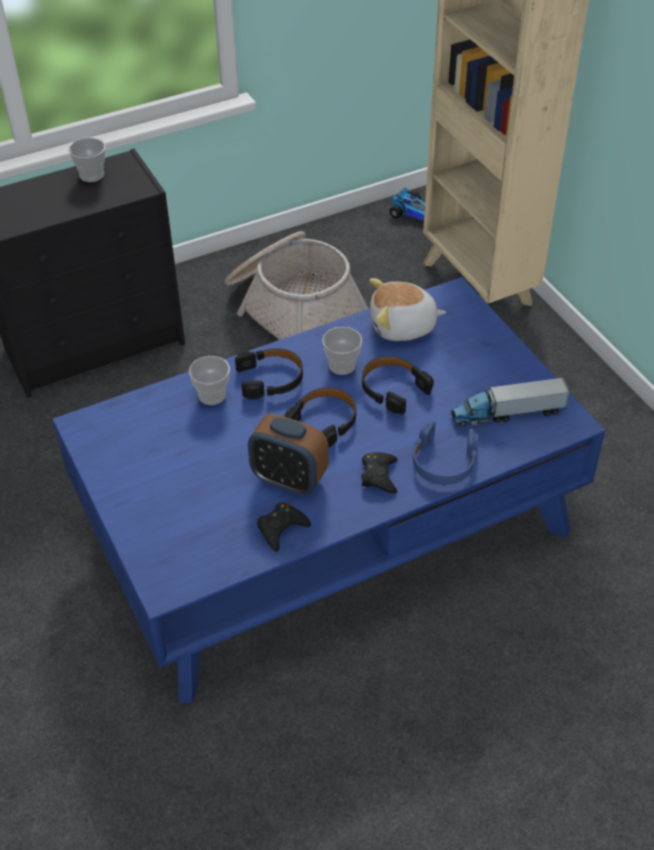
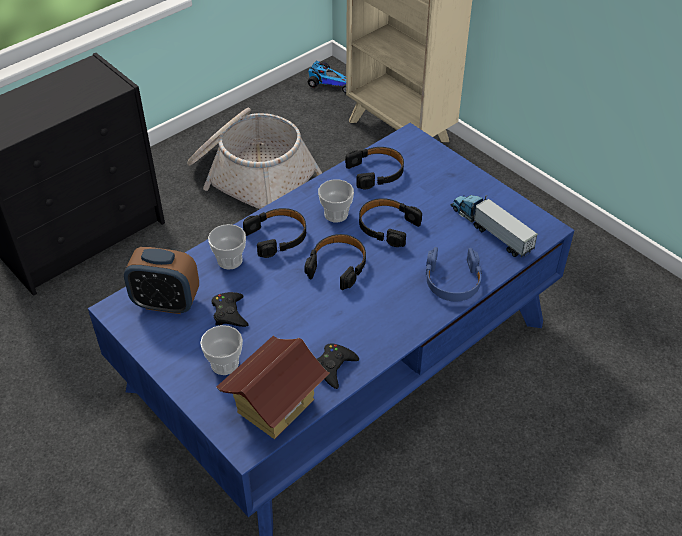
camera: 15 degrees left, 0 degrees up
(92, 175) = (64, 81): cup -> cup (224, 364)
(206, 556) = (275, 406): none -> toy house
(289, 479) = (325, 322): alarm clock -> alarm clock (166, 303)
(379, 476) = (402, 303): black game controller -> black game controller (229, 313)
(403, 327) = (376, 172): plush toy -> black headphones
(507, 413) = (490, 230): toy truck -> toy truck turned 75 degrees clockwise

